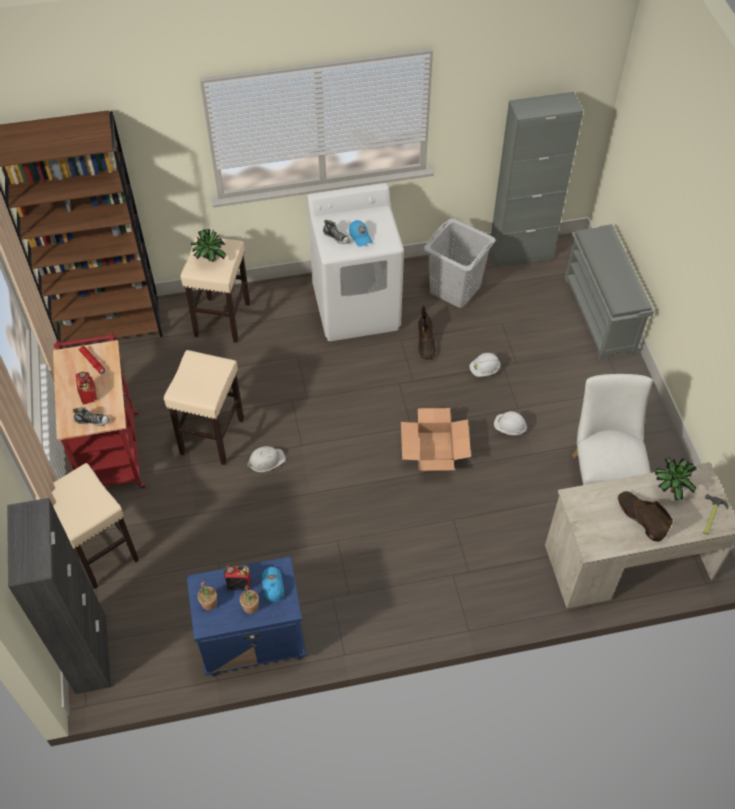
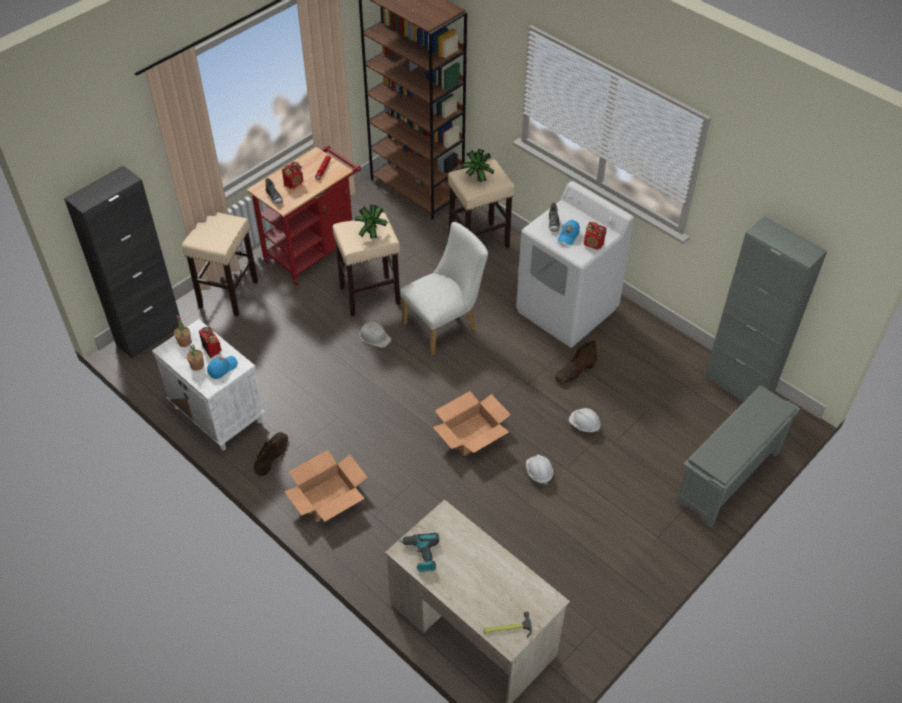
camera: 55 degrees right, 5 degrees down
(251, 641) = (217, 414): blue nightstand -> white nightstand
(384, 227) = (593, 244): none -> radio
(422, 597) = (328, 497): none -> cardboard box
(455, 289) = (650, 361): grey laundry basket -> none
(602, 475) = (548, 565): white chair -> white chair (445, 325)
(604, 537) = (421, 554): none -> power drill
(640, 517) = (462, 572): brown boot -> brown boot (272, 455)
(669, 490) = (510, 581): potted plant -> potted plant (372, 235)

